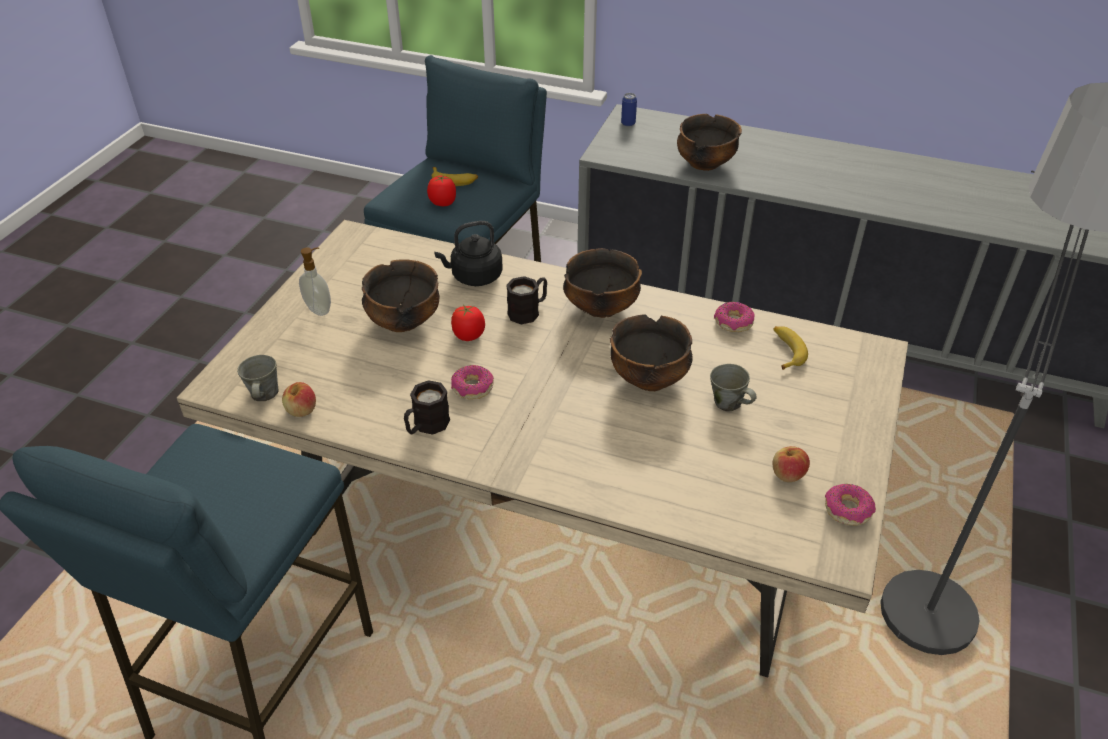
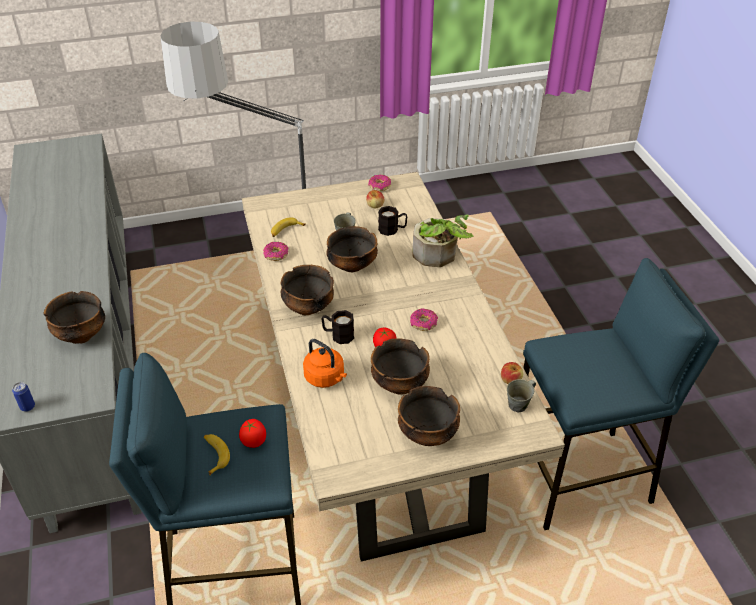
camera: 125 degrees left, 0 degrees up
(319, 309) = (428, 434): soap dispenser -> bowl
(426, 426) = (467, 325): black mug -> black mug (392, 229)
(474, 277) = (326, 378): black kettle -> orange kettle
(590, 478) = (439, 256): none -> potted plant

